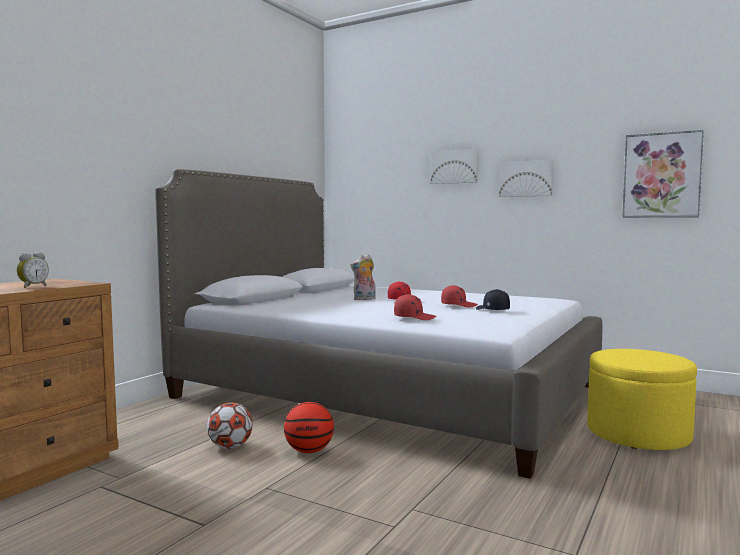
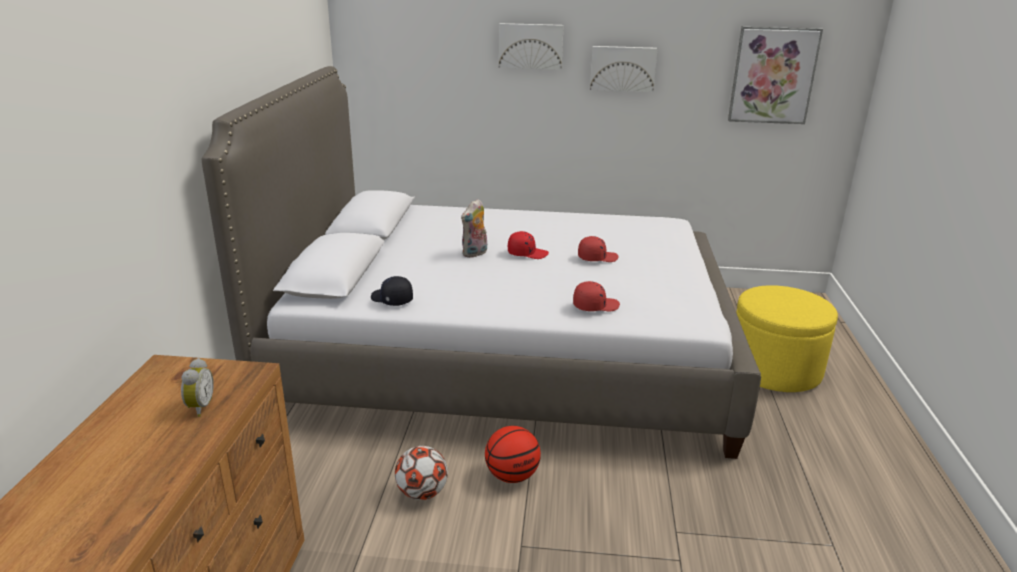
camera: 25 degrees left, 20 degrees up
(492, 310) = (642, 266): black cap -> black cap (391, 299)

